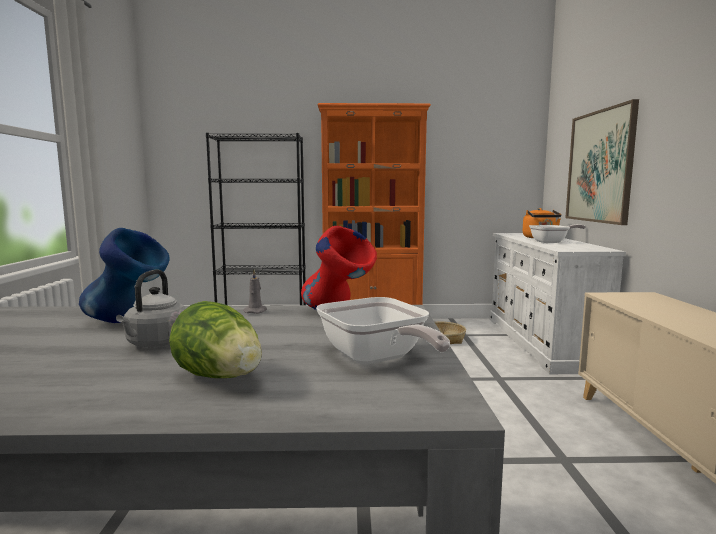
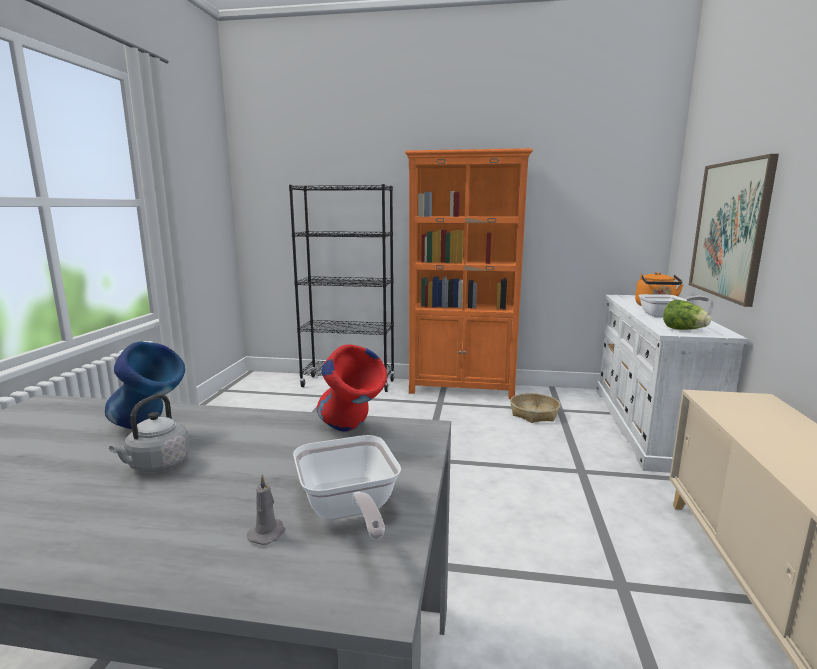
camera: 10 degrees right, 5 degrees up
(221, 377) = (187, 523): lettuce -> lettuce (683, 330)
(255, 311) = (275, 420): grey candle -> grey candle (268, 533)

